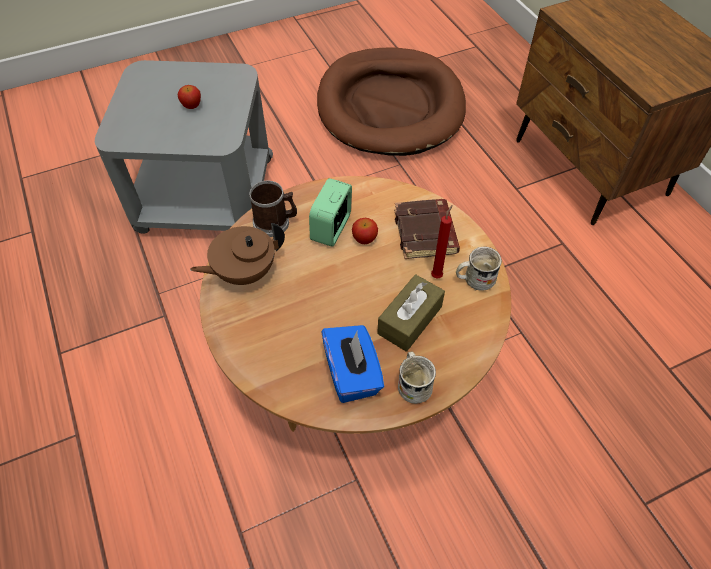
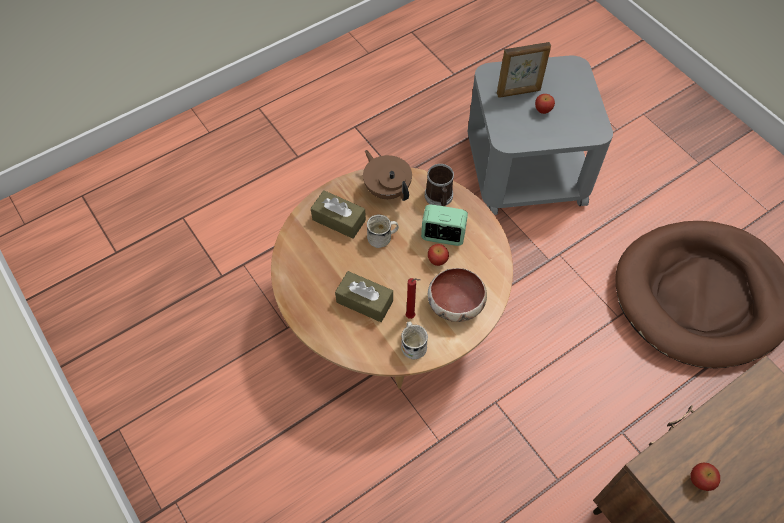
camera: 80 degrees right, 5 degrees up
(156, 119) = (519, 92): none -> picture frame
(277, 333) = (339, 220): none -> brown tissue box
(352, 374) = (312, 271): blue tissue box -> none
(414, 383) = (310, 310): white mug -> white mug (383, 238)
(426, 233) = (454, 304): brown book -> bowl
(661, 67) = (700, 480): none -> apple

